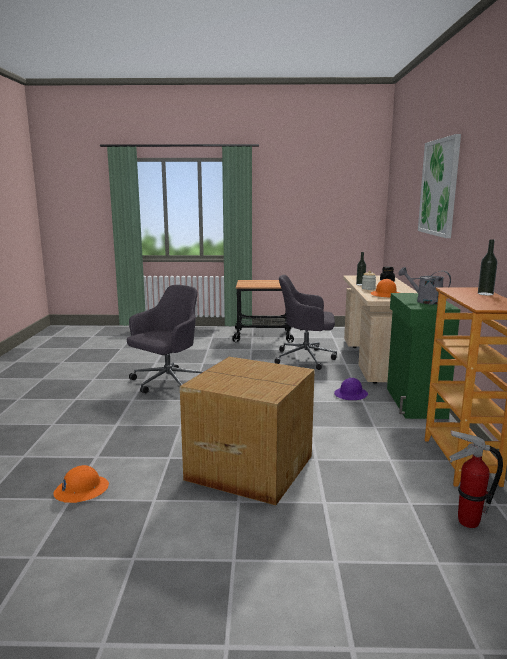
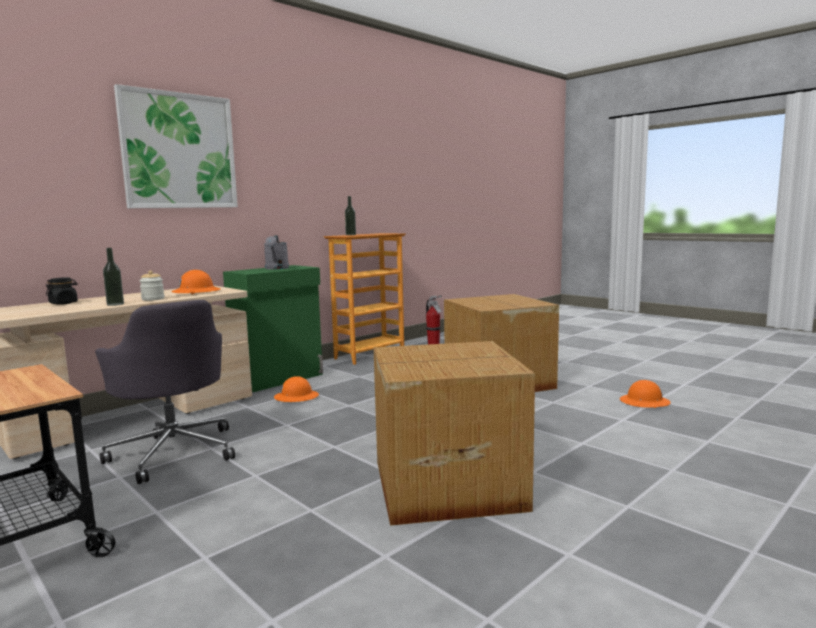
camera: 135 degrees left, 5 degrees down
(167, 383) = (444, 484): grey office chair -> cardboard box
(351, 394) = (296, 397): purple hard hat -> orange hard hat

